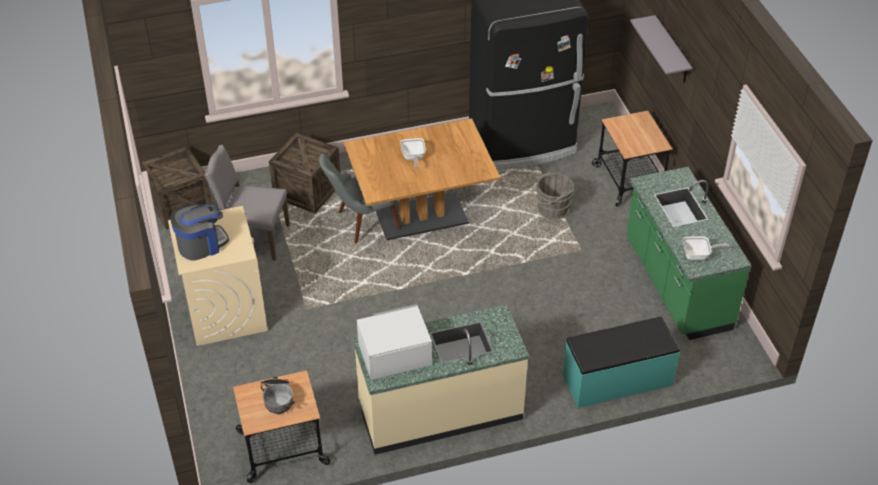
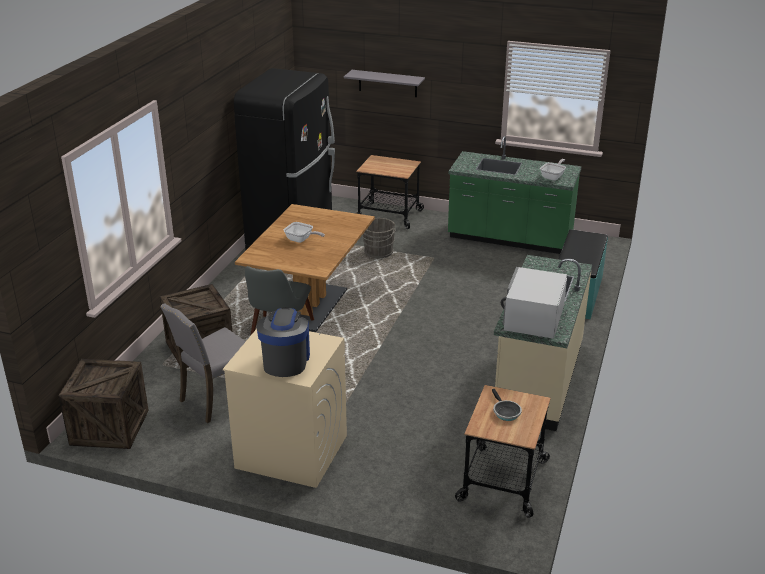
camera: 55 degrees left, 15 degrees down
(278, 398) = (505, 412): cooking pot -> frying pan

